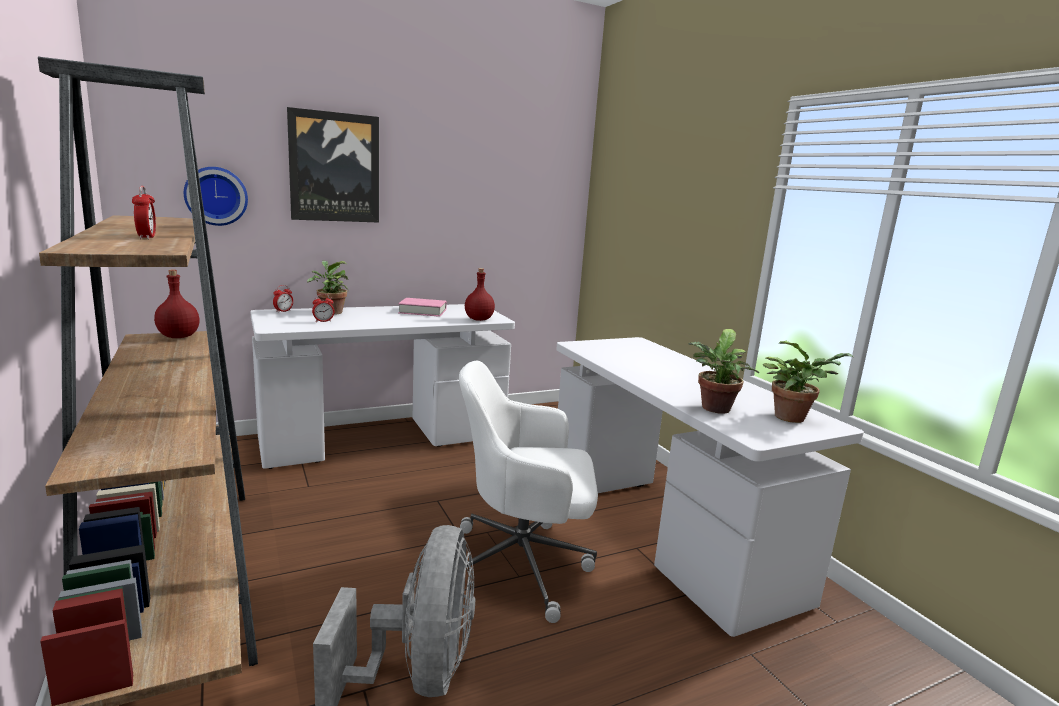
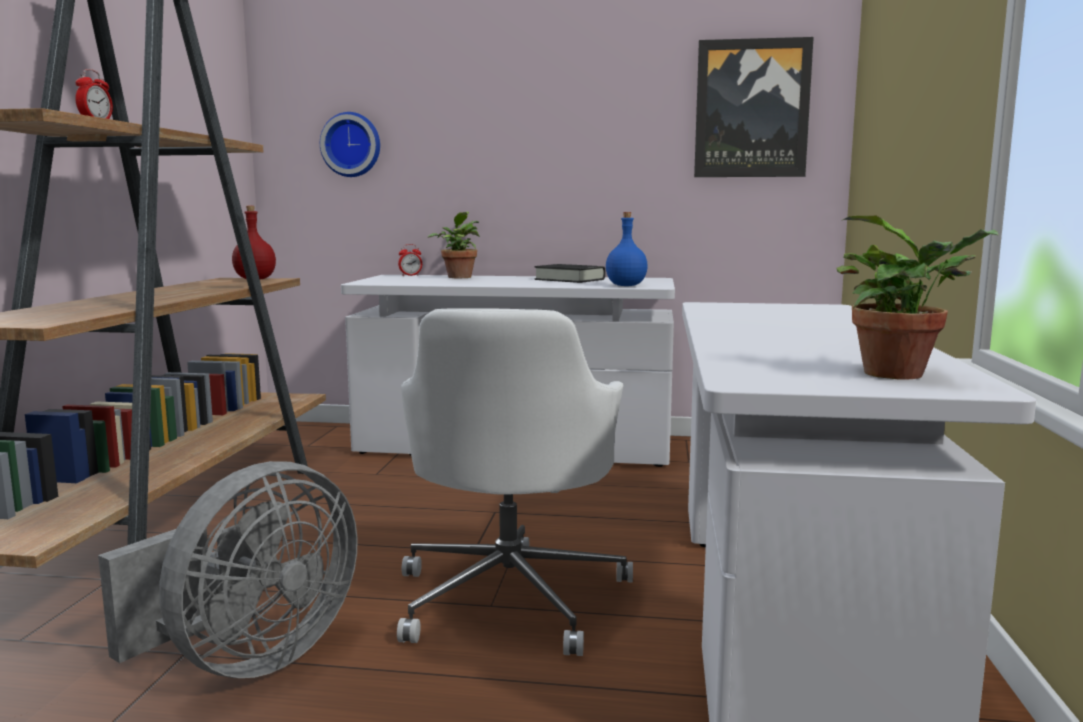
camera: 35 degrees right, 5 degrees down
(323, 321) = (430, 281): alarm clock -> none
(334, 167) = (475, 102): picture -> picture (751, 109)
(422, 311) = (569, 279): pink book -> black book
(478, 319) = (625, 285): red bottle -> blue bottle
(522, 565) = (511, 595): white office chair -> white office chair turned 120 degrees counterclockwise
(714, 409) = (759, 357): potted plant -> none

